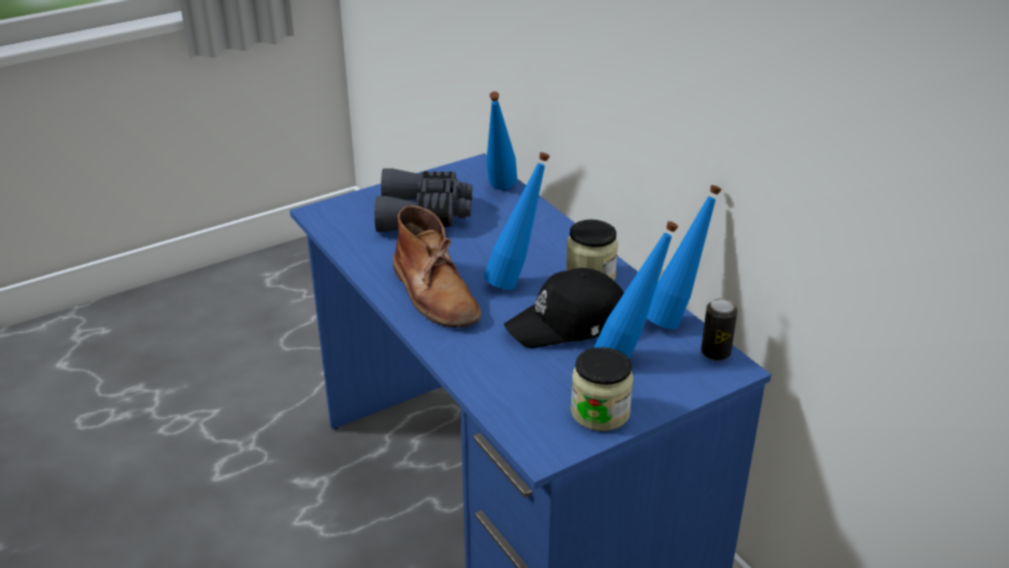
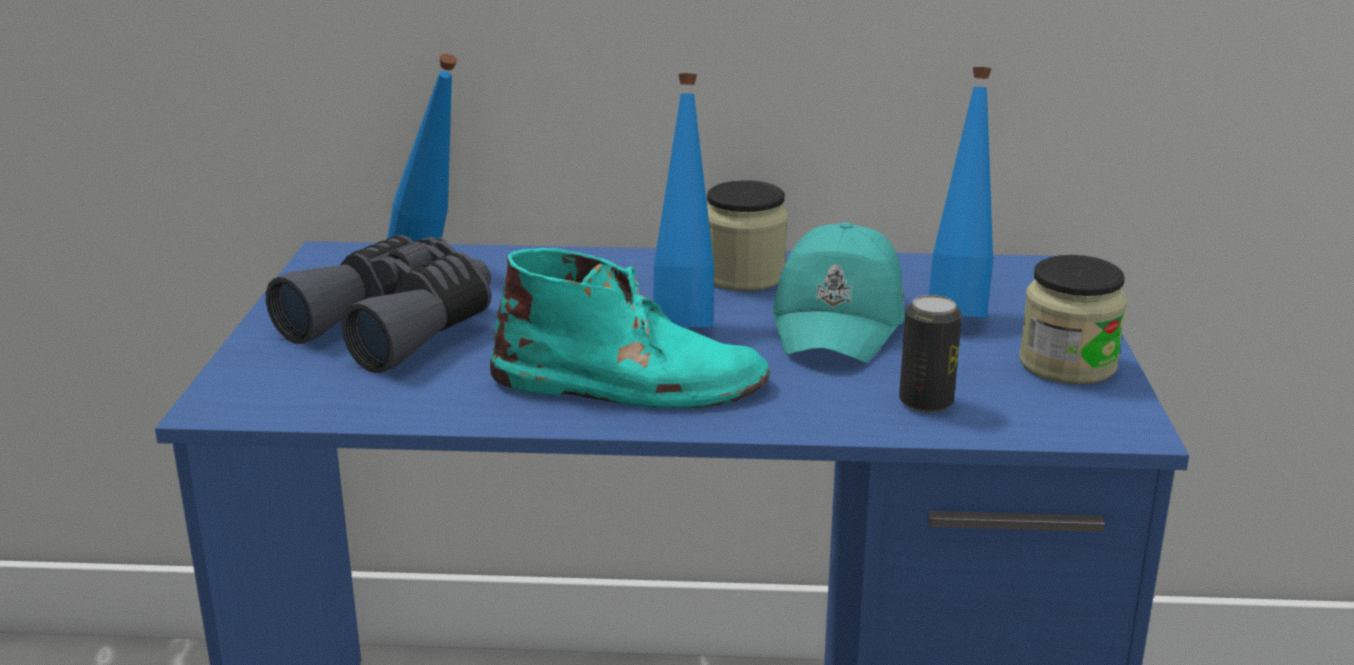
camera: 55 degrees left, 10 degrees down
(435, 293) = (631, 383): brown boot -> turquoise boot
(569, 324) = (840, 321): black cap -> turquoise cap
(676, 318) = (908, 262): blue bottle -> none
(715, 353) = (1007, 266): can -> can (926, 402)

